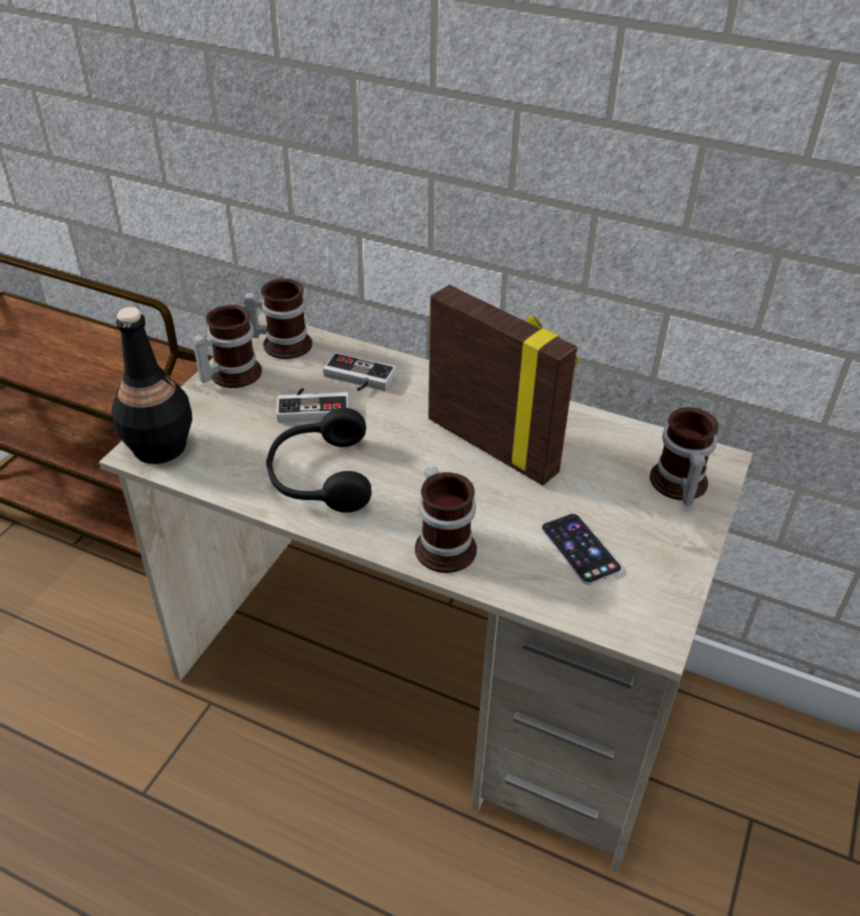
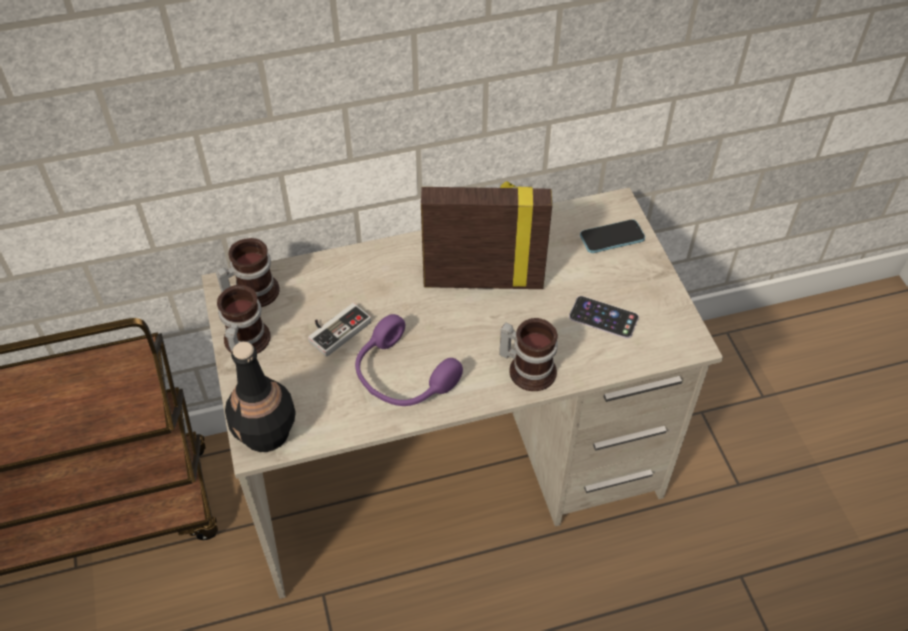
camera: 40 degrees left, 10 degrees up
(319, 476) = (401, 377): black headphones -> purple headphones
(357, 379) = (340, 287): game controller -> none
(676, 485) = (612, 238): mug -> phone

